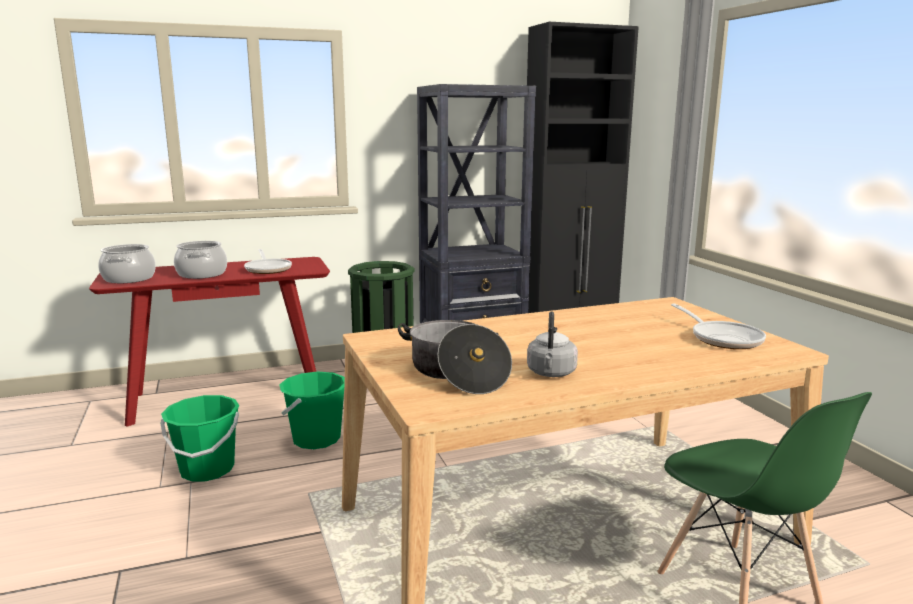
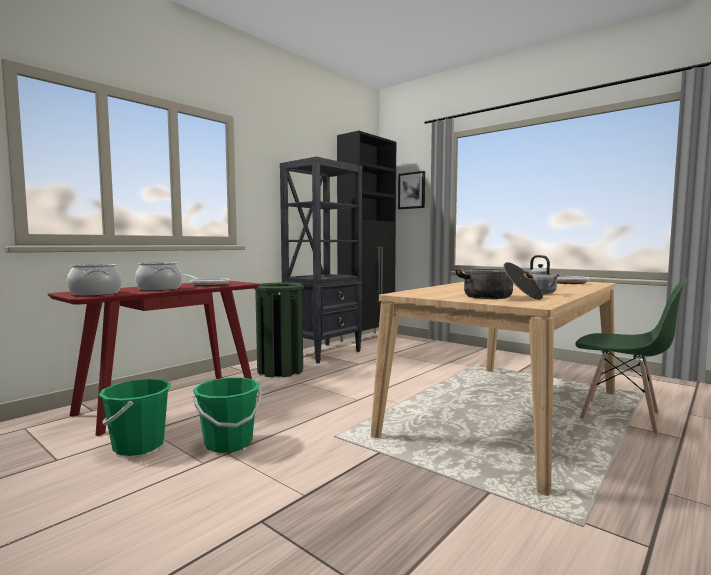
camera: 30 degrees left, 10 degrees down
(316, 439) = (287, 408): green bucket -> green bucket (138, 446)
(660, 111) = (412, 190): none -> picture

